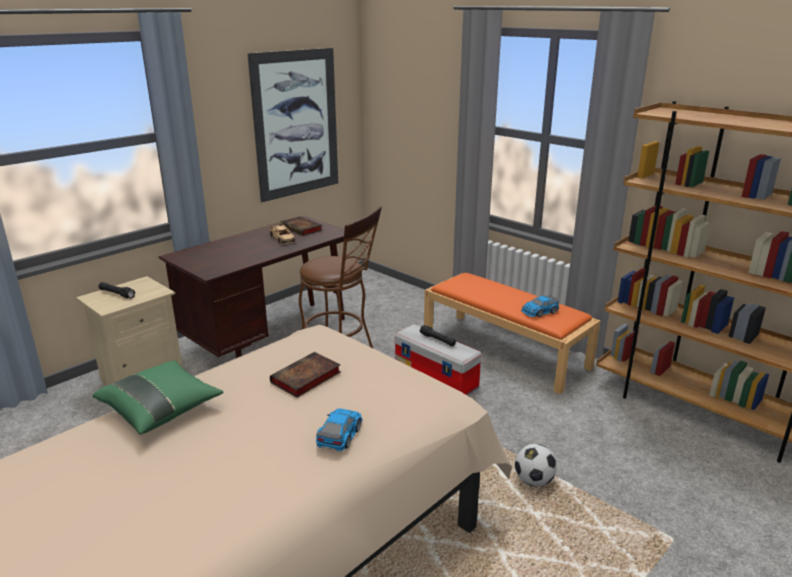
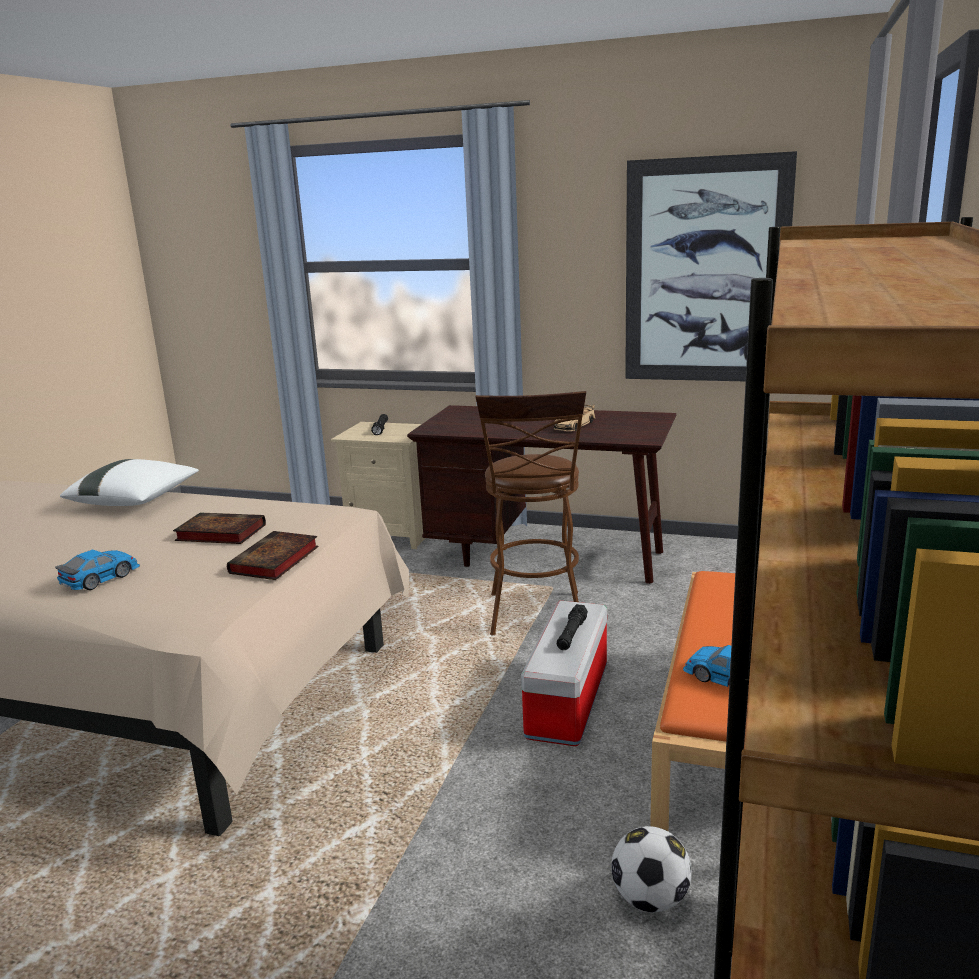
camera: 65 degrees right, 5 degrees down
(161, 410) = (135, 501): green pillow -> white pillow
(302, 229) = (625, 424): book -> book (274, 561)
(340, 434) = (101, 578): toy car -> toy car turned 45 degrees counterclockwise
(534, 481) = (354, 872): football -> football (650, 899)

